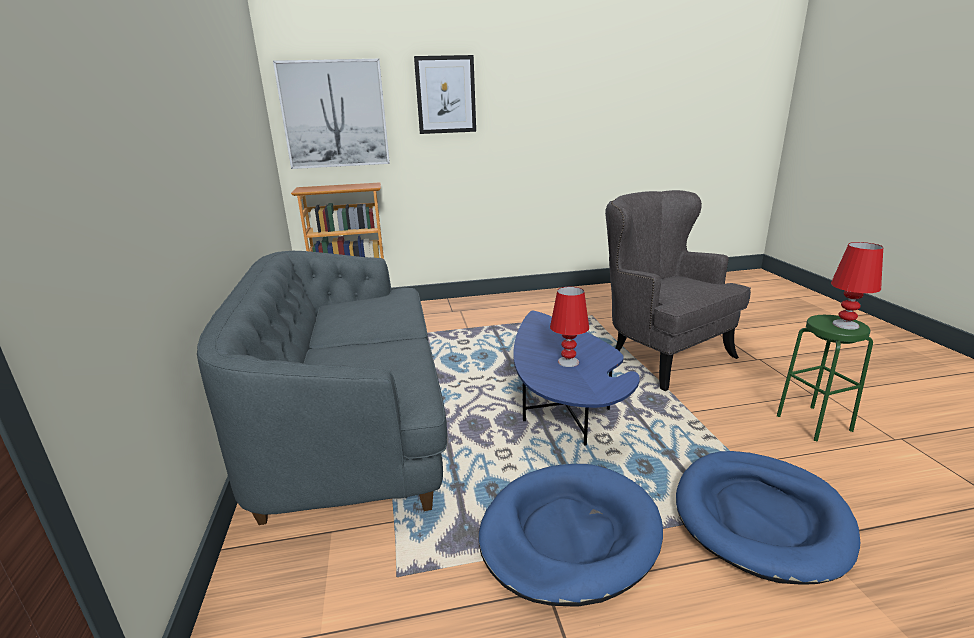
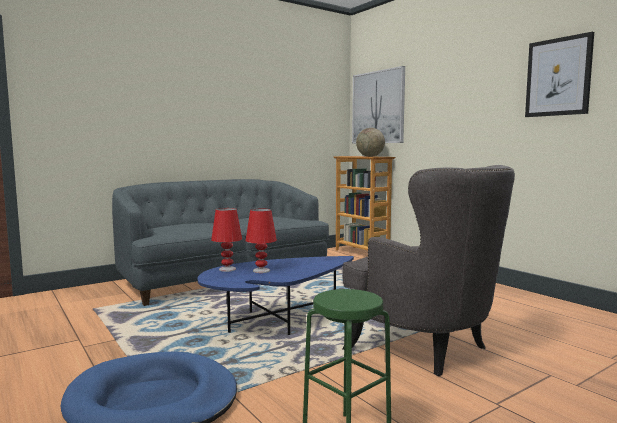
camera: 65 degrees right, 15 degrees down
(356, 186) = (370, 156): none -> globe
(445, 95) = (444, 88): picture -> picture (558, 77)
(569, 535) = (125, 339): blue dog bed -> none
(661, 355) = (427, 348): grey armchair -> grey armchair turned 105 degrees clockwise
(845, 324) = (349, 301): red table lamp -> red table lamp (227, 269)

